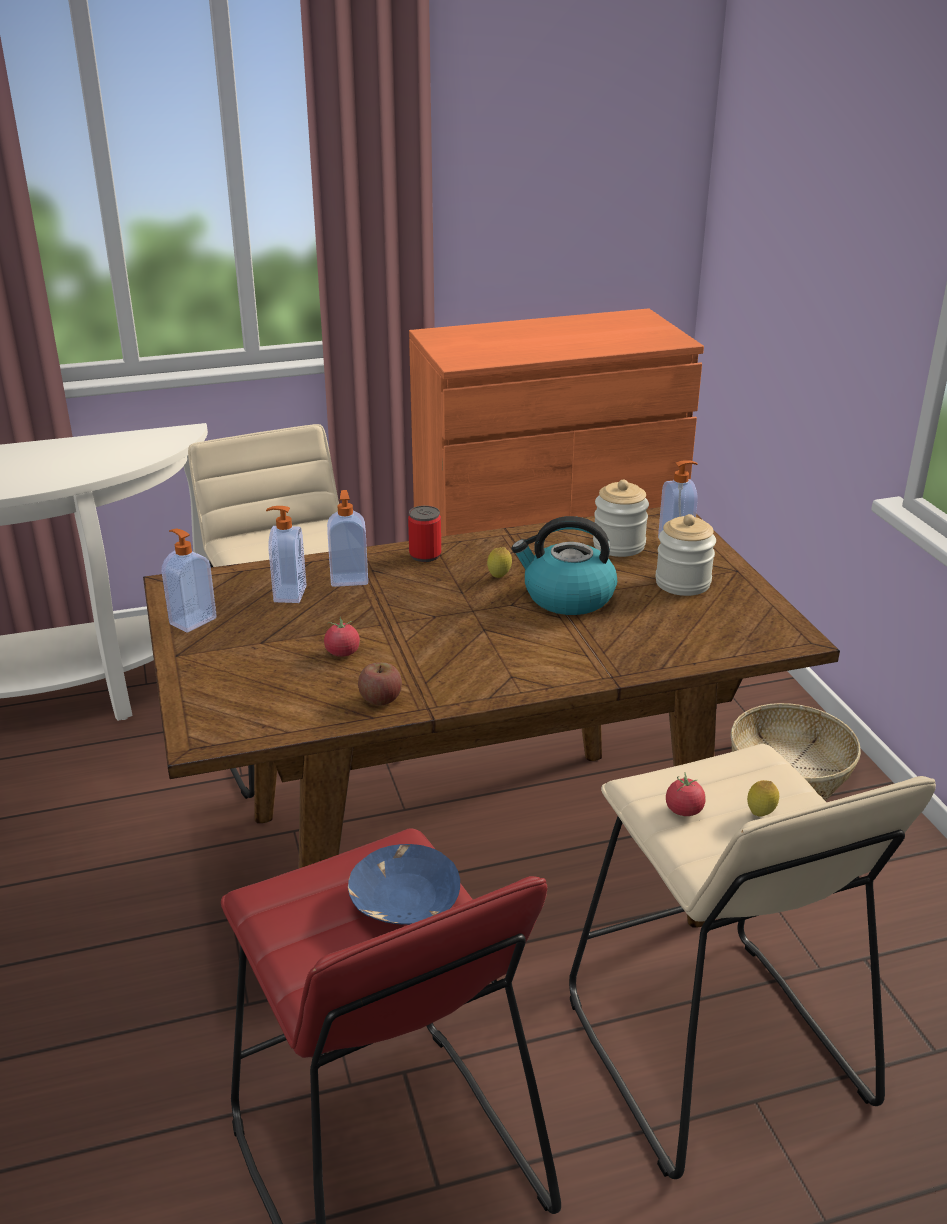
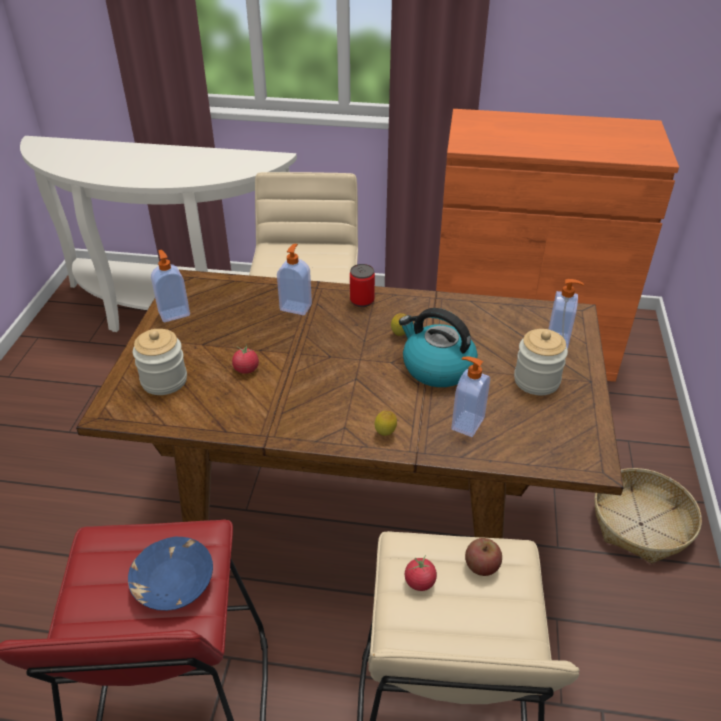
camera: 25 degrees right, 10 degrees up
(288, 594) = (248, 308): soap dispenser -> soap dispenser (466, 423)
(380, 699) = (242, 417): apple -> apple (481, 566)
(619, 545) = (511, 330): jar -> jar (164, 380)
(760, 815) = (476, 609): lemon -> lemon (385, 434)

